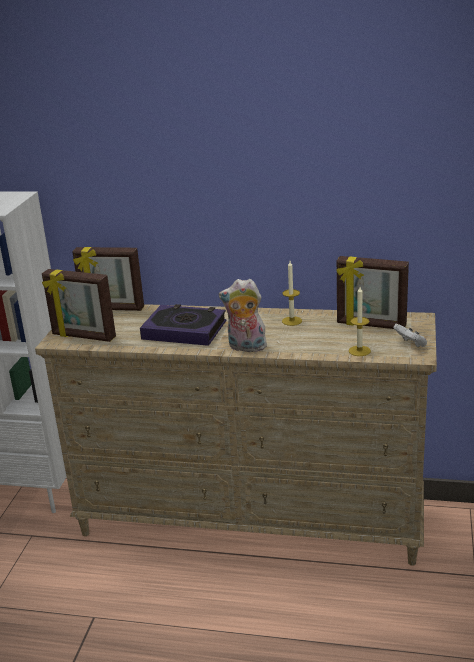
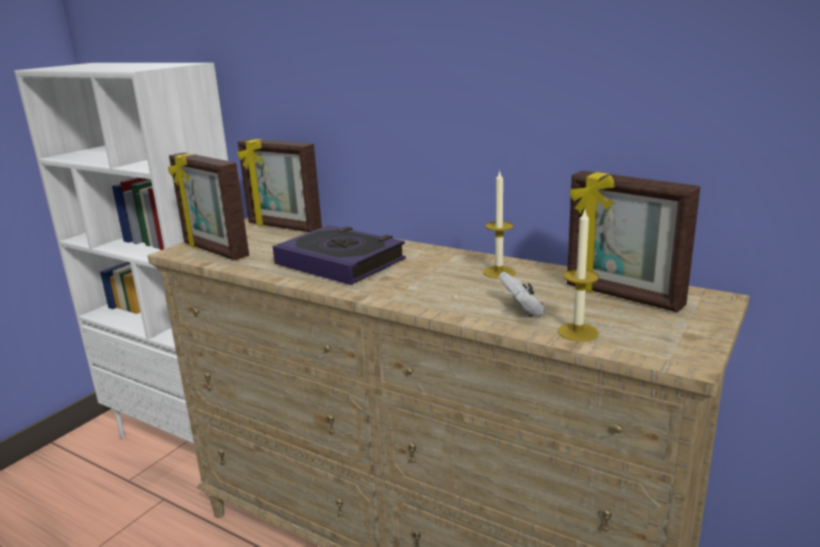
camera: 20 degrees right, 5 degrees down
(245, 348) = (400, 297): plush toy -> none
(411, 344) = (680, 338): white game controller -> white game controller (522, 310)

